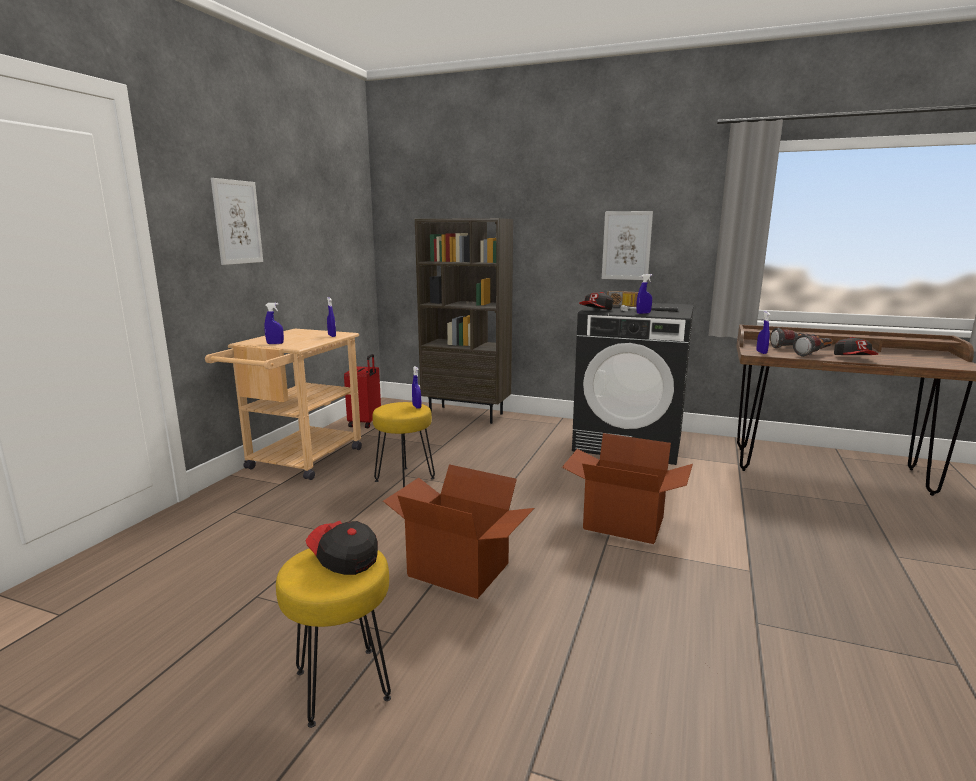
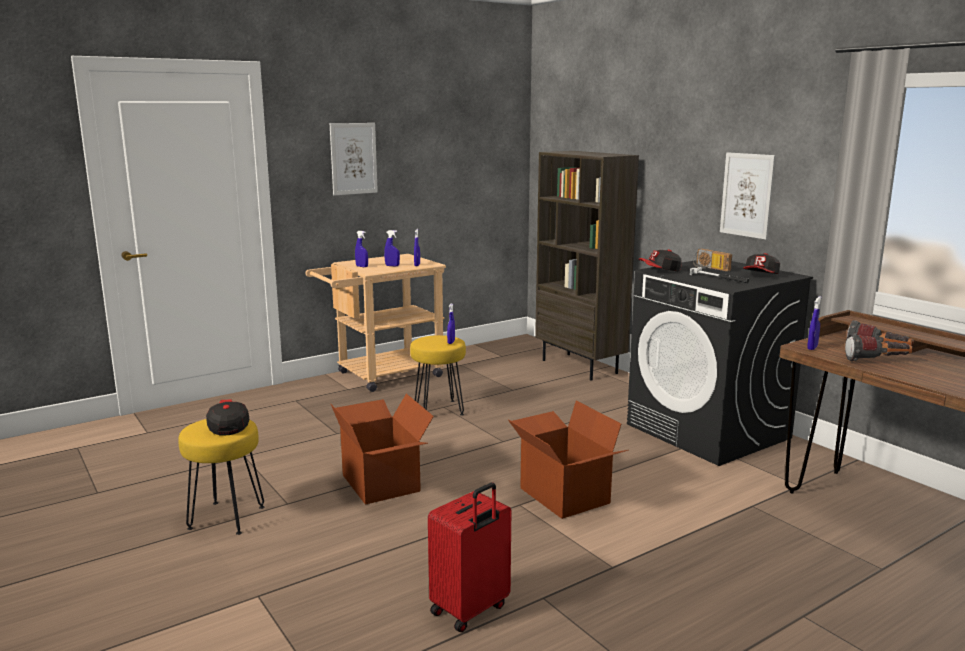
camera: 35 degrees right, 0 degrees up
(365, 423) = (477, 355): red suitcase -> red suitcase (471, 610)
(643, 313) = (700, 280): blue spray bottle -> blue spray bottle (392, 266)
(854, 359) = (913, 376): cap -> cap (760, 276)

